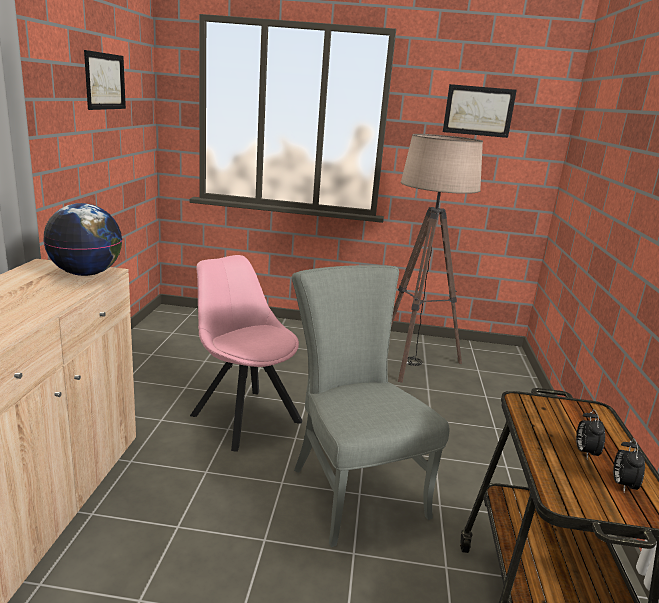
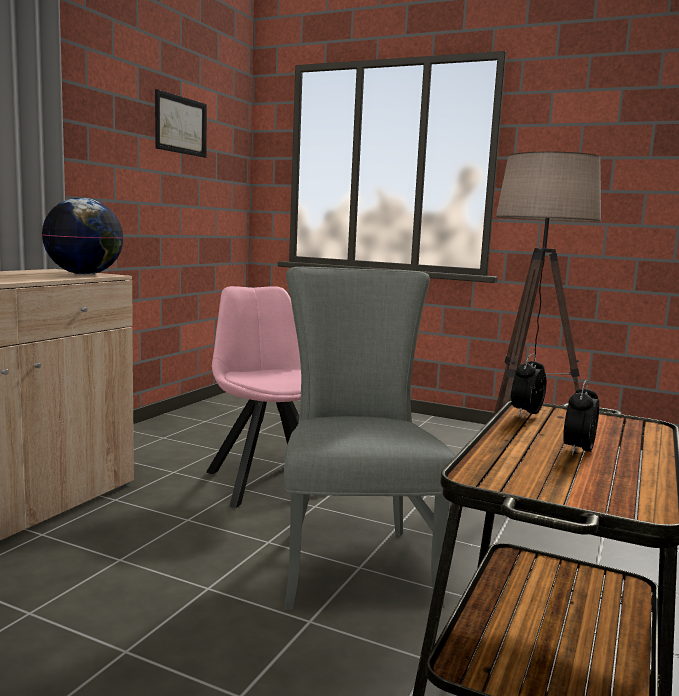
camera: 20 degrees right, 10 degrees down
(478, 111) = (614, 136): picture -> none
(622, 485) = (605, 479): alarm clock -> alarm clock (526, 413)

